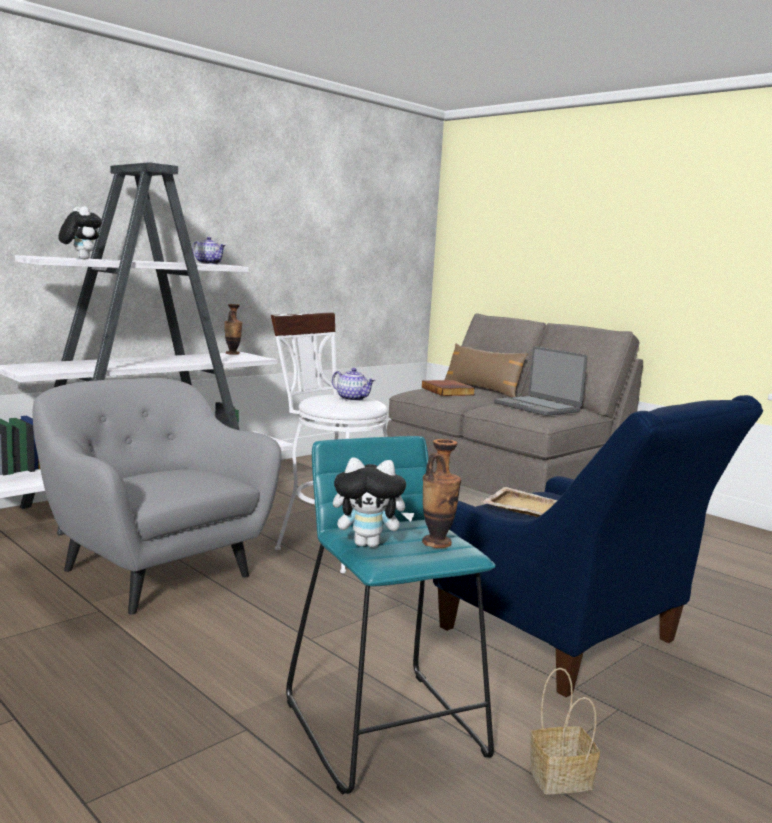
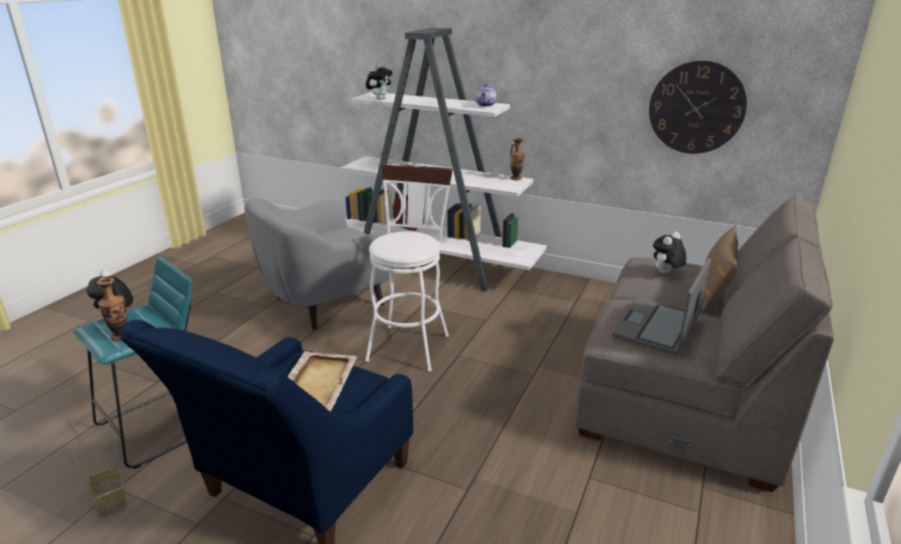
camera: 70 degrees right, 15 degrees up
(153, 571) = (326, 302): grey armchair -> grey armchair turned 150 degrees counterclockwise
(353, 399) = (407, 243): teapot -> none
(357, 261) = (696, 108): none -> wall clock
(448, 391) = (665, 273): book -> plush toy

